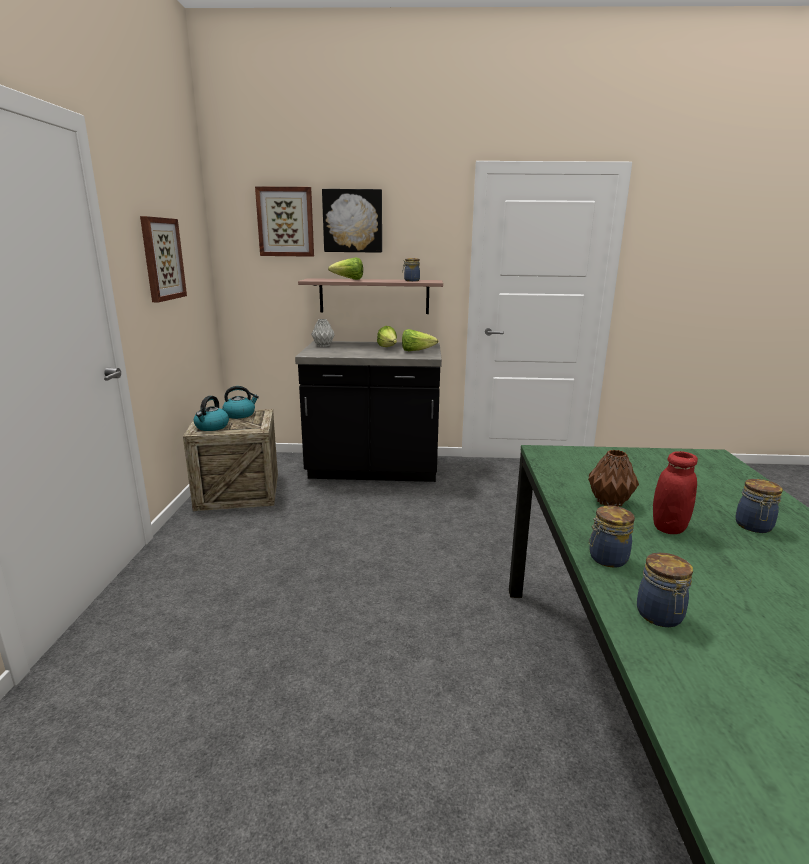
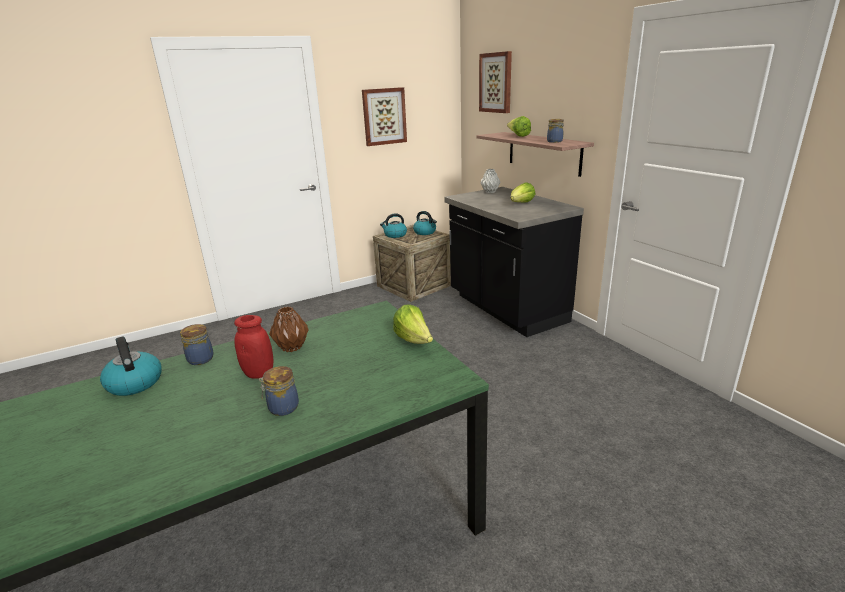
camera: 60 degrees right, 5 degrees up
(353, 221) = (534, 81): picture -> none
(416, 351) = (529, 211): lettuce -> lettuce (414, 340)
(660, 616) = (134, 383): jar -> kettle

